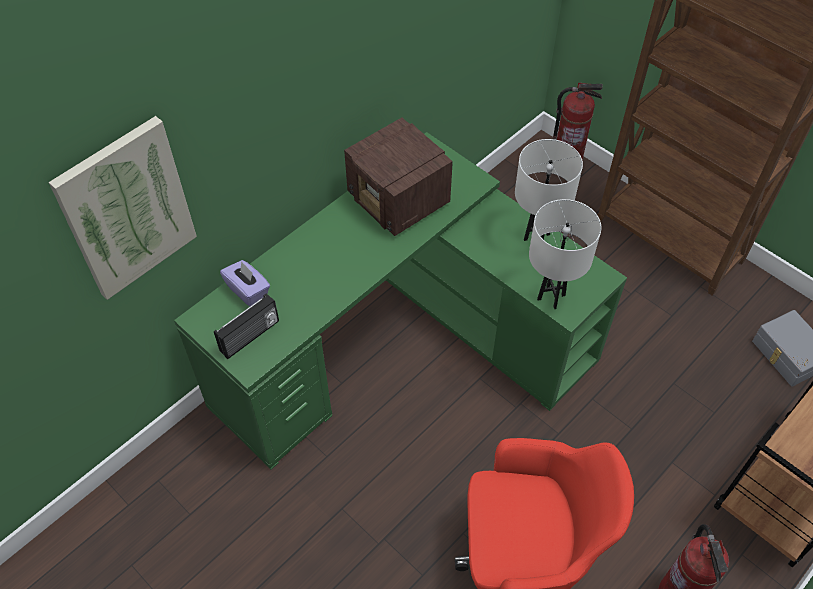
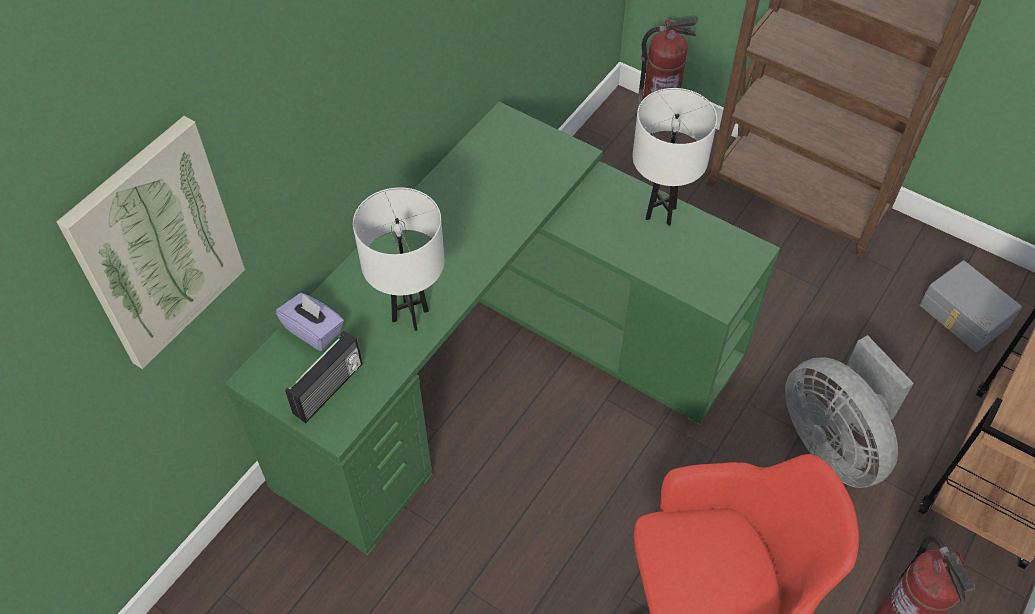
camera: 10 degrees left, 0 degrees up
(399, 201) = (483, 191): radio -> none
(551, 297) = (694, 285): white table lamp -> white table lamp (410, 316)
(656, 441) = (833, 443): none -> grey fan

